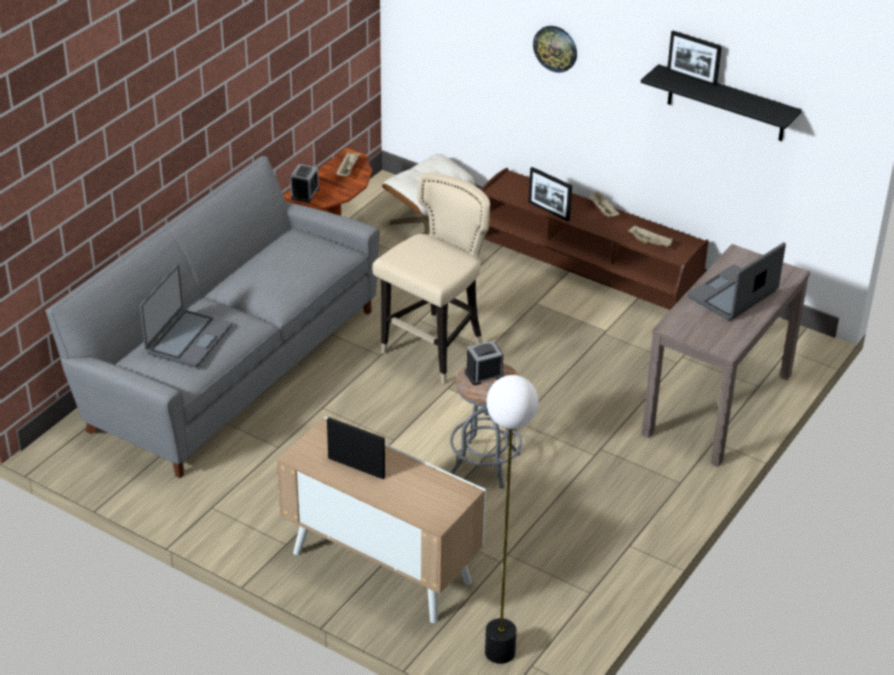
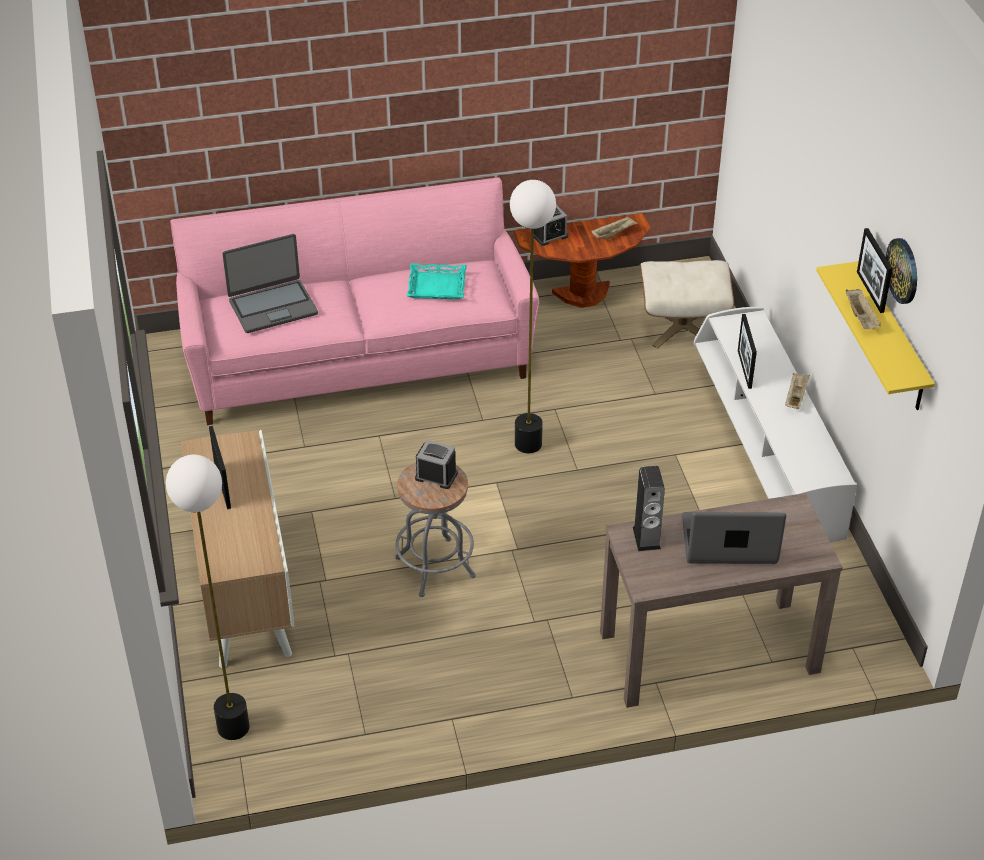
camera: 45 degrees right, 5 degrees up
(227, 366) = (357, 356): grey sofa -> pink sofa
(291, 261) = (436, 286): none -> turquoise tray
(434, 352) = (528, 444): beige stool -> floor lamp
(555, 48) = (807, 197): wall clock -> wall clock (903, 270)
(585, 269) = (765, 451): brown tv stand -> white tv stand
(650, 243) = (796, 454): beige tray -> beige tray (861, 318)
(686, 322) = (646, 538): none -> speaker
(726, 104) = (892, 339): black shelf -> yellow shelf

